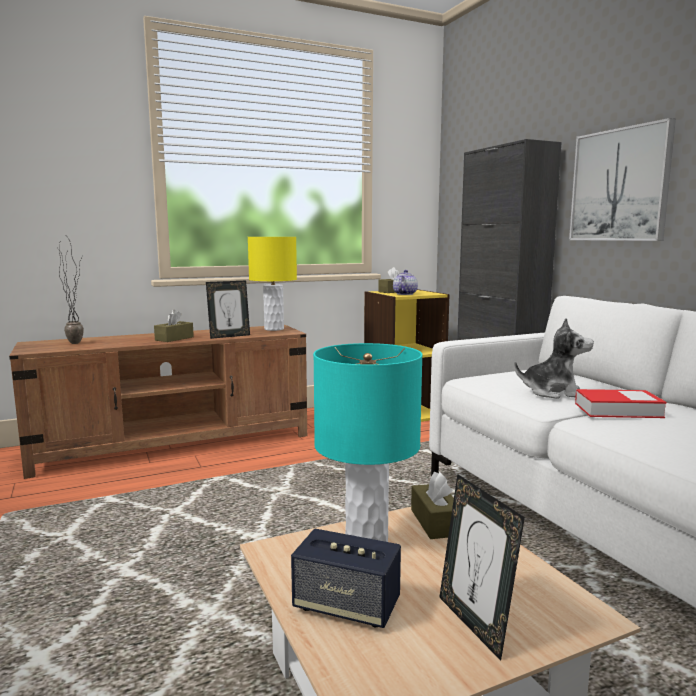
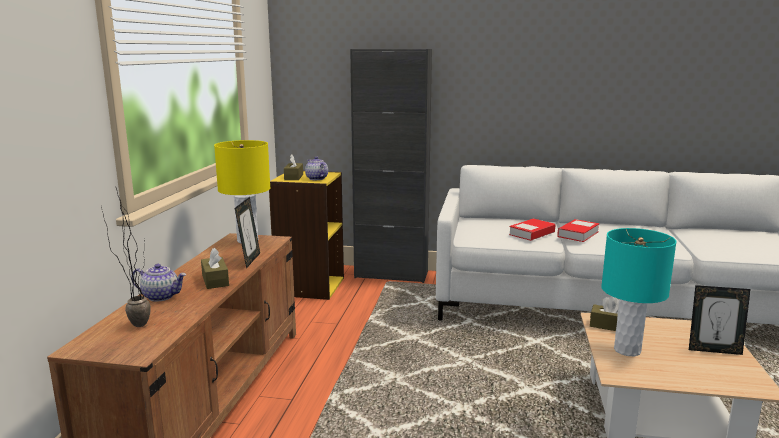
camera: 55 degrees left, 5 degrees up
(130, 337) = (161, 296): none -> teapot
(346, 606) = (687, 372): speaker -> none
(553, 392) = (532, 233): plush toy -> book
(620, 185) = (484, 85): picture -> none

